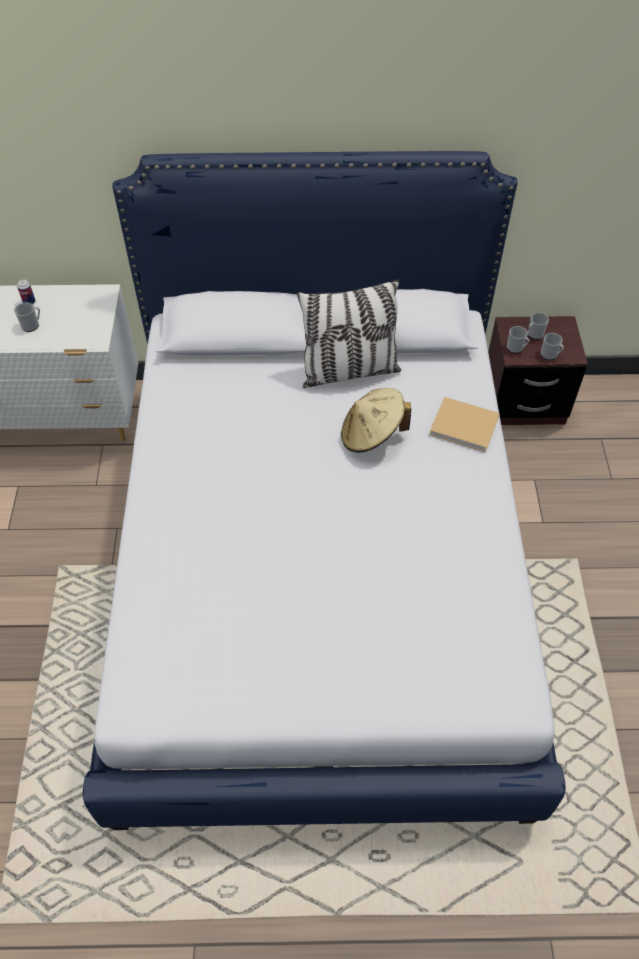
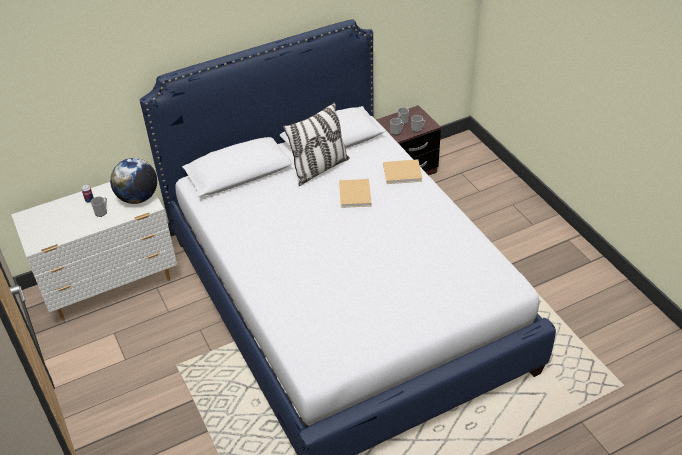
camera: 25 degrees left, 10 degrees down
(87, 322) = (138, 198): none -> globe
(371, 435) = (355, 195): beige hat -> beige book

